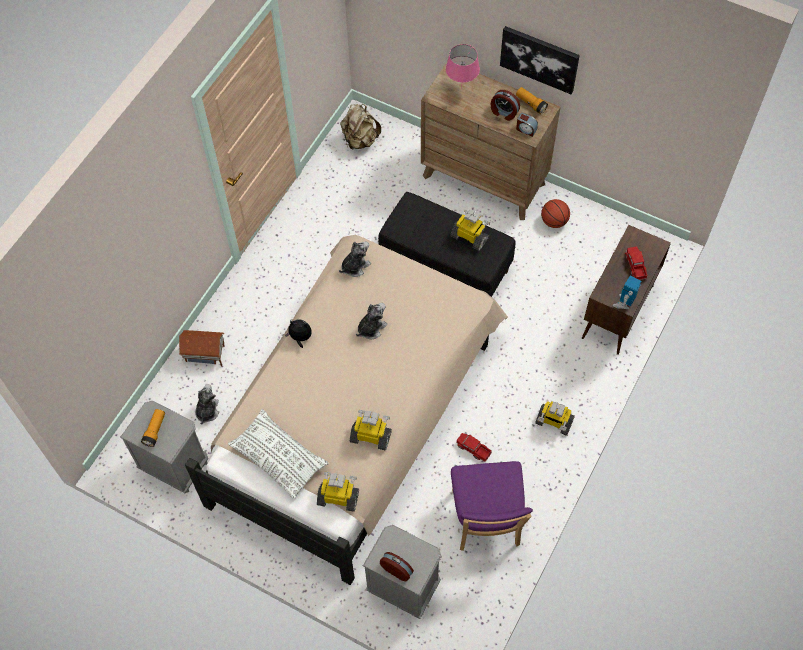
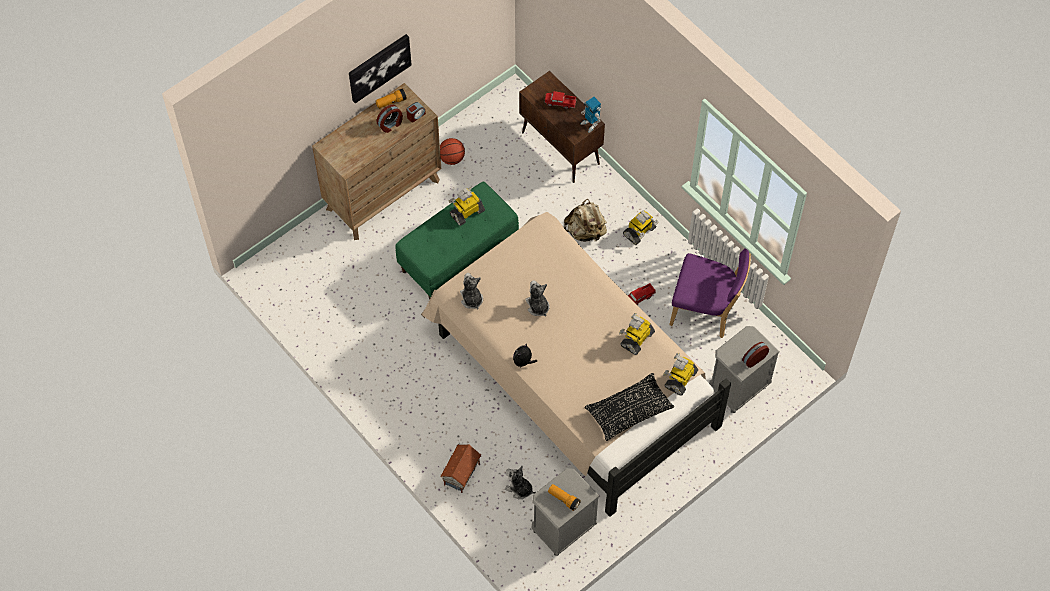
camera: 70 degrees left, 0 degrees up
(279, 458) = (628, 411): white pillow -> black pillow
(360, 140) = (288, 276): beige backpack -> beige backpack (585, 232)
(444, 266) = (458, 256): black bench -> green bench
(462, 89) = (349, 146): pink table lamp -> none

